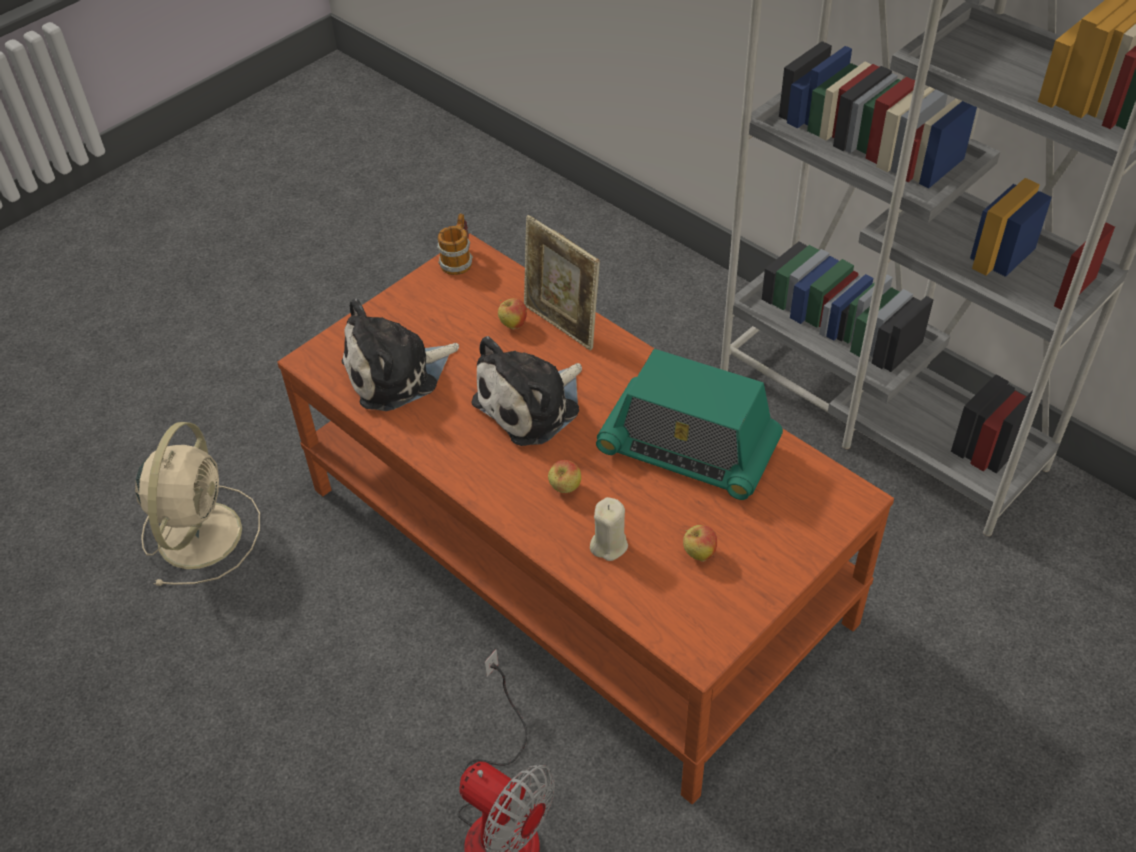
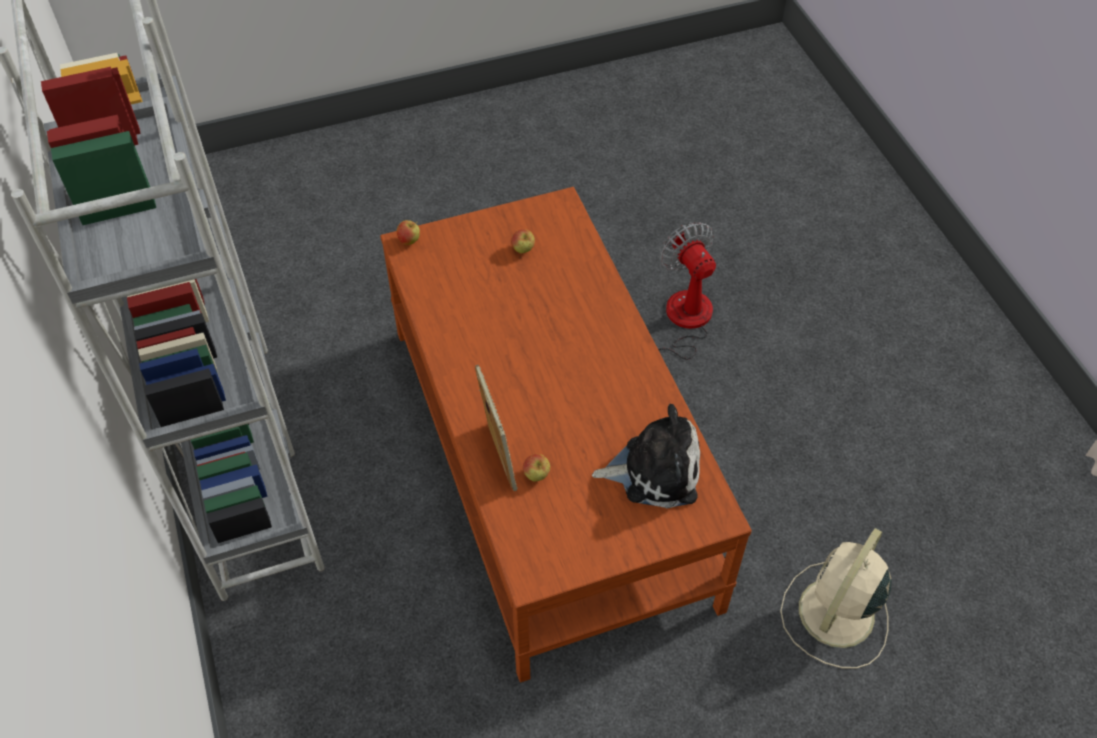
camera: 155 degrees left, 5 degrees up
(458, 260) = (544, 573): mug -> none
(532, 405) = (564, 395): plush toy -> none
(565, 488) = (579, 323): apple -> apple (409, 241)
(609, 545) = (574, 277): beige candle -> none
(688, 449) = (479, 315): radio -> none

